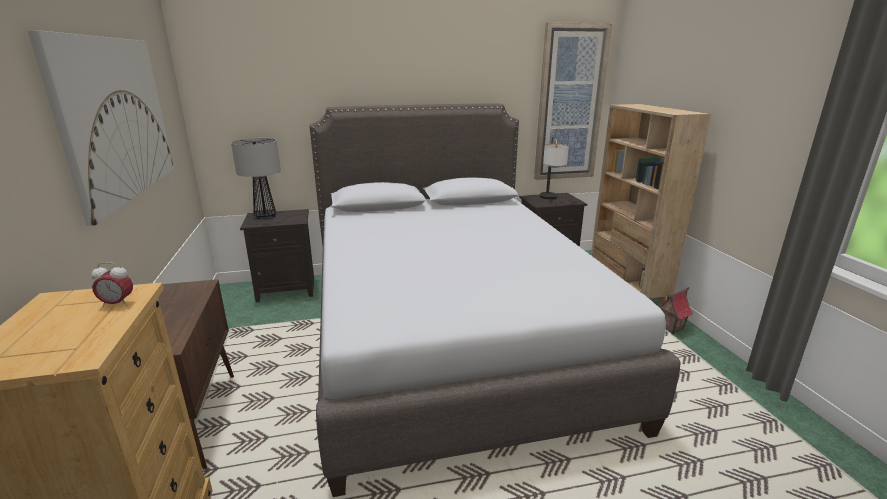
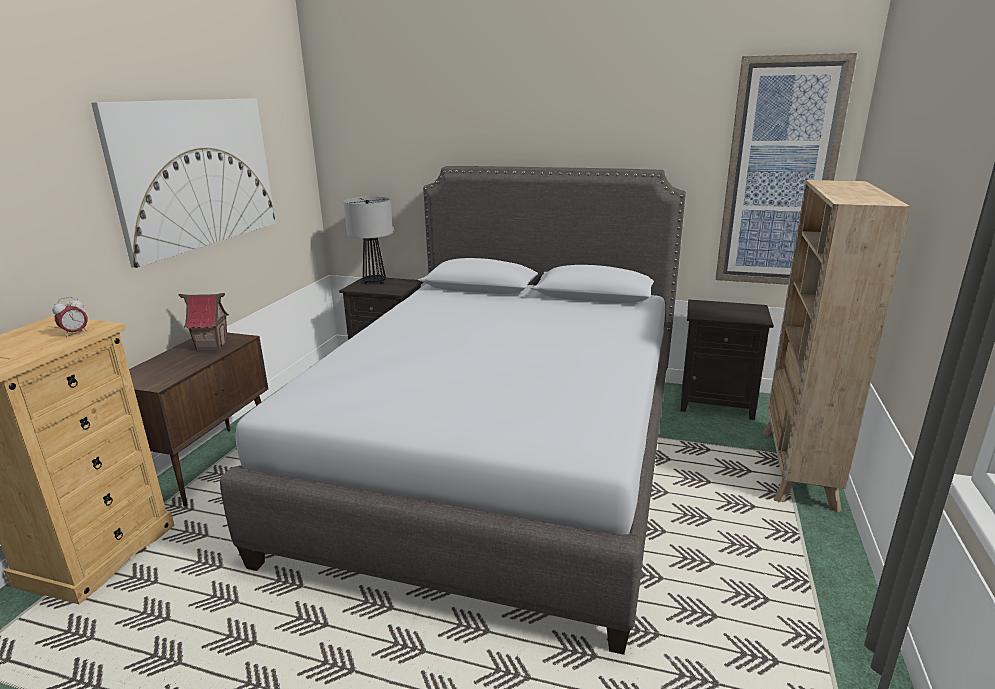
camera: 30 degrees right, 0 degrees up
(117, 304) = (75, 333): alarm clock -> alarm clock turned 75 degrees counterclockwise
(550, 199) = (725, 310): table lamp -> none
(670, 328) = (812, 535): toy house -> toy house (212, 346)

